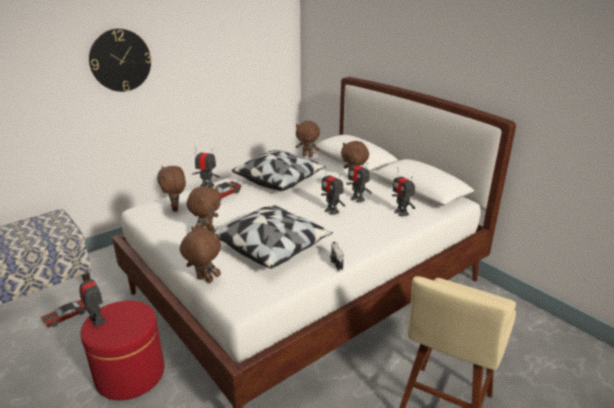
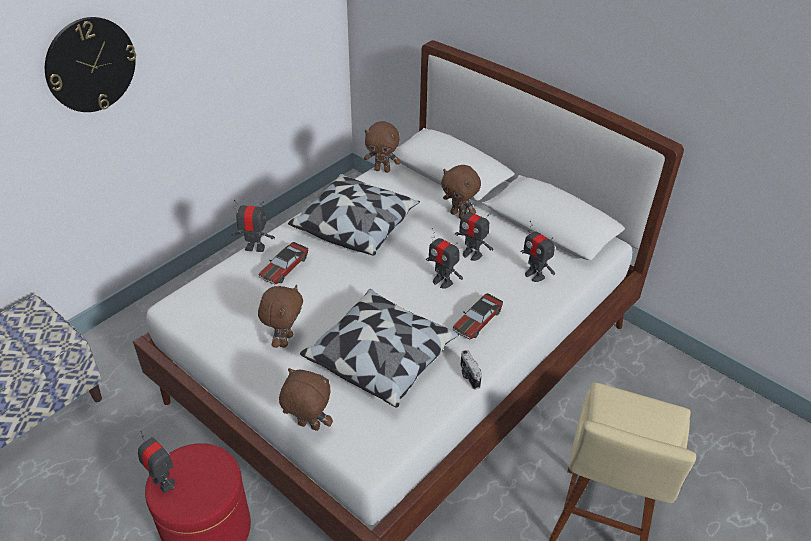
camera: 10 degrees left, 15 degrees up
(65, 316) = (84, 453): toy car -> toy car (477, 321)
(176, 209) = (226, 301): brown plush toy -> none

